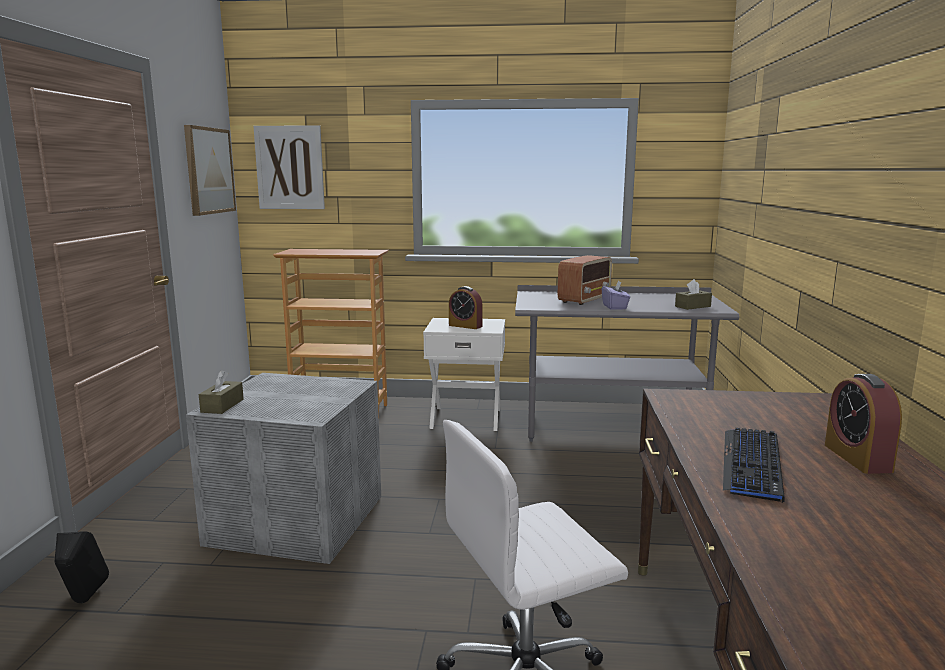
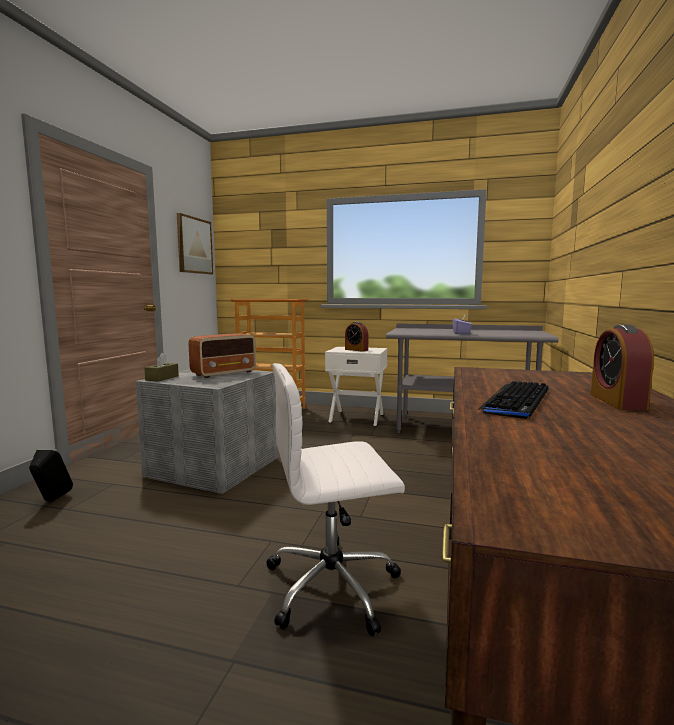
camera: 10 degrees right, 5 degrees down
(290, 167) = (248, 246): picture -> none
(585, 299) = (442, 331): radio -> radio (224, 373)
(692, 306) = (522, 334): brown tissue box -> none

